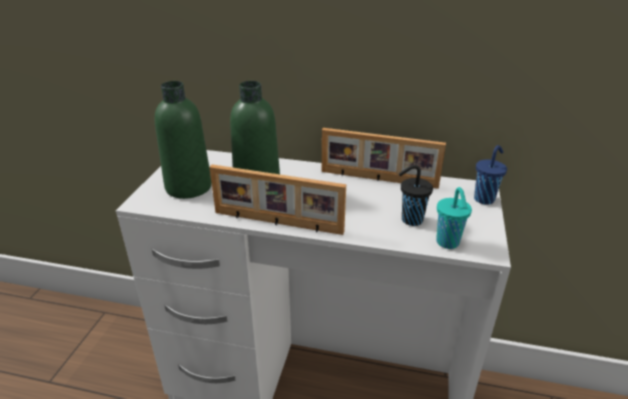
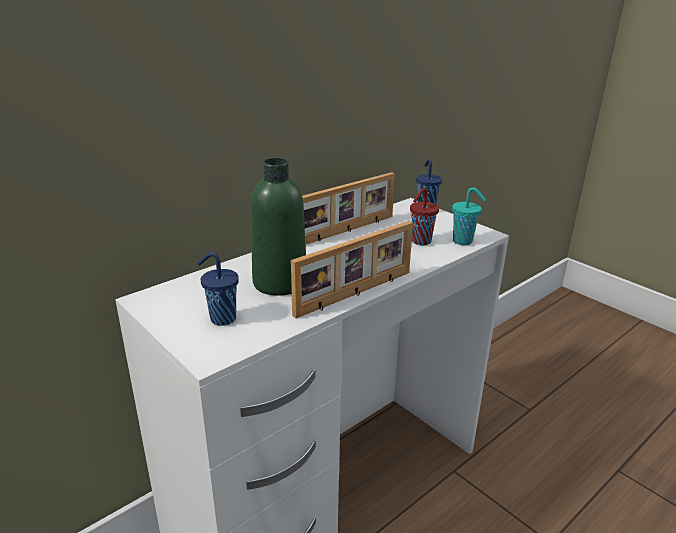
camera: 55 degrees left, 5 degrees down
(188, 187) = (221, 319): green bottle -> blue cup
(410, 220) = (420, 242): black cup -> red cup

